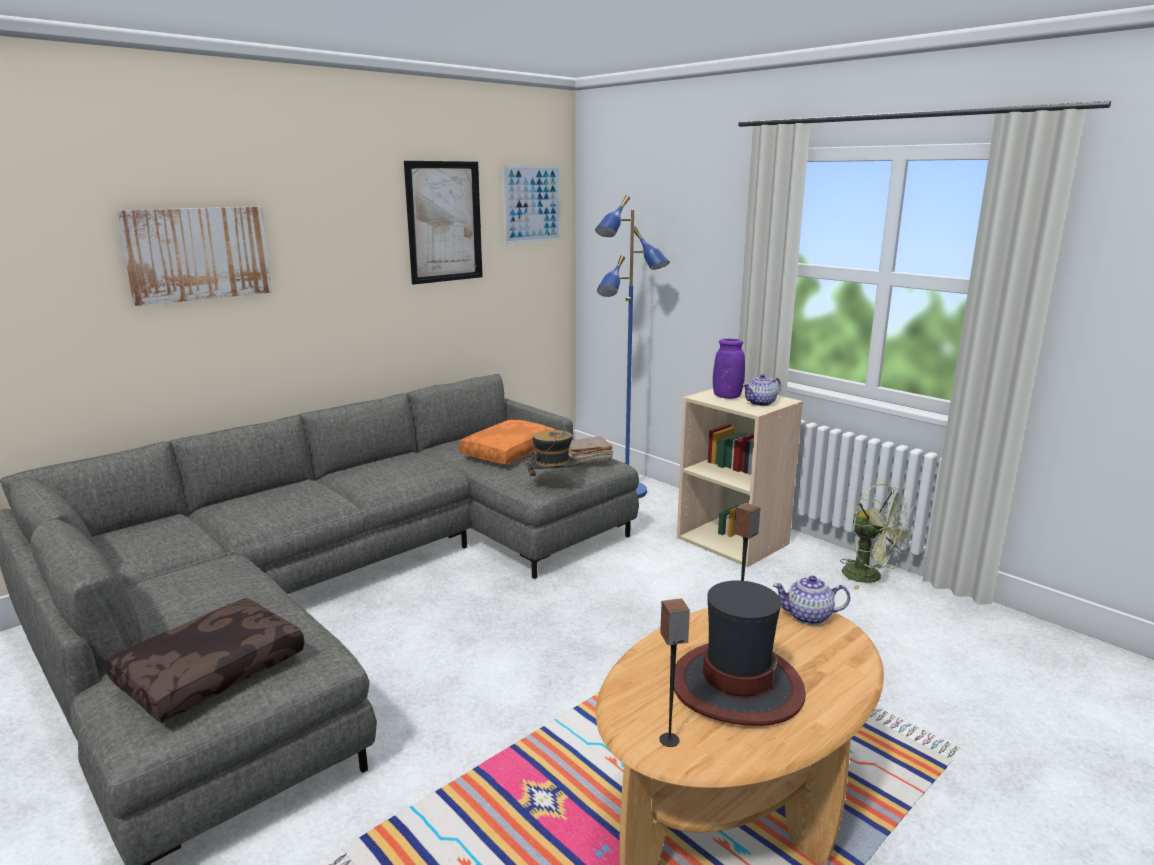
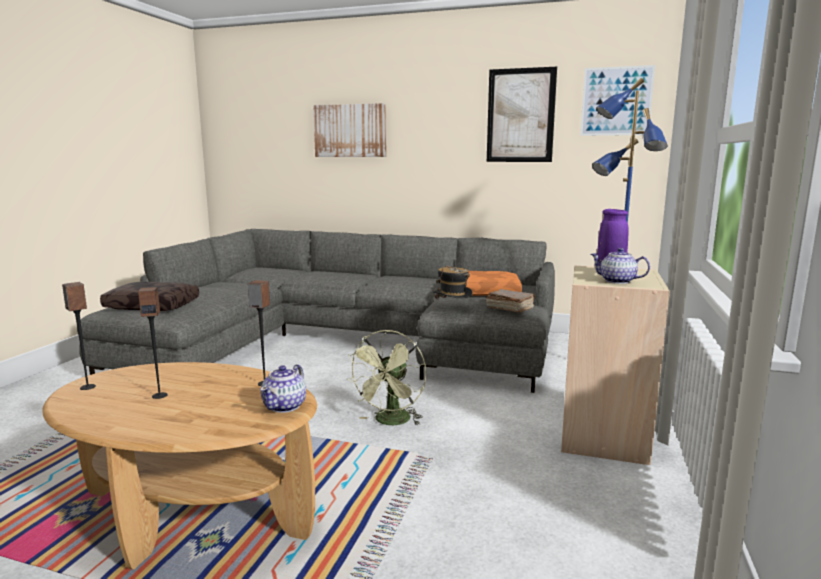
camera: 60 degrees right, 5 degrees down
(736, 686) = (159, 395): hat -> speaker
(809, 616) = (285, 406): teapot -> teapot turned 135 degrees counterclockwise
(870, 577) = (656, 530): green fan -> green fan (391, 422)

